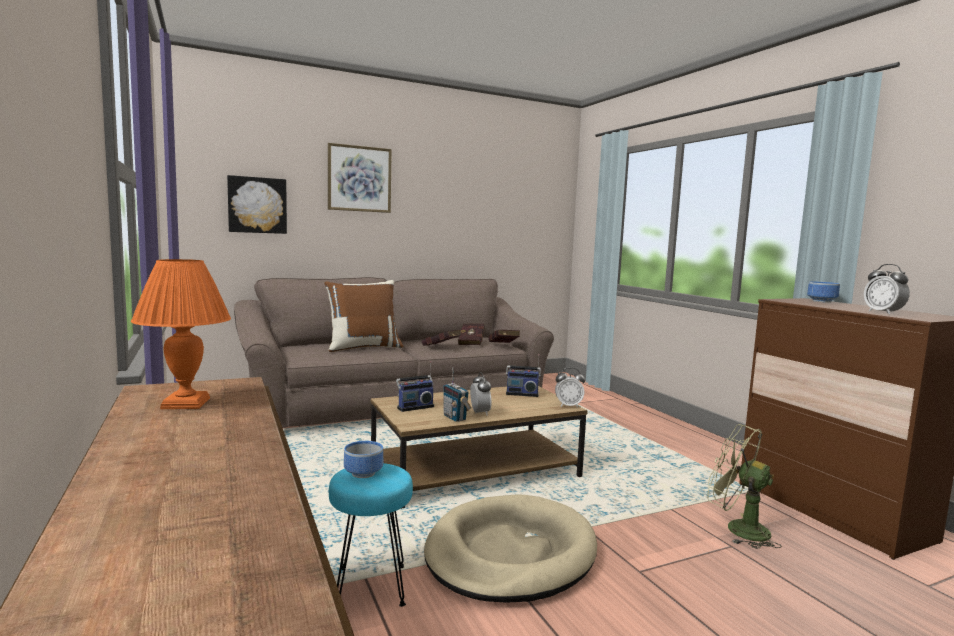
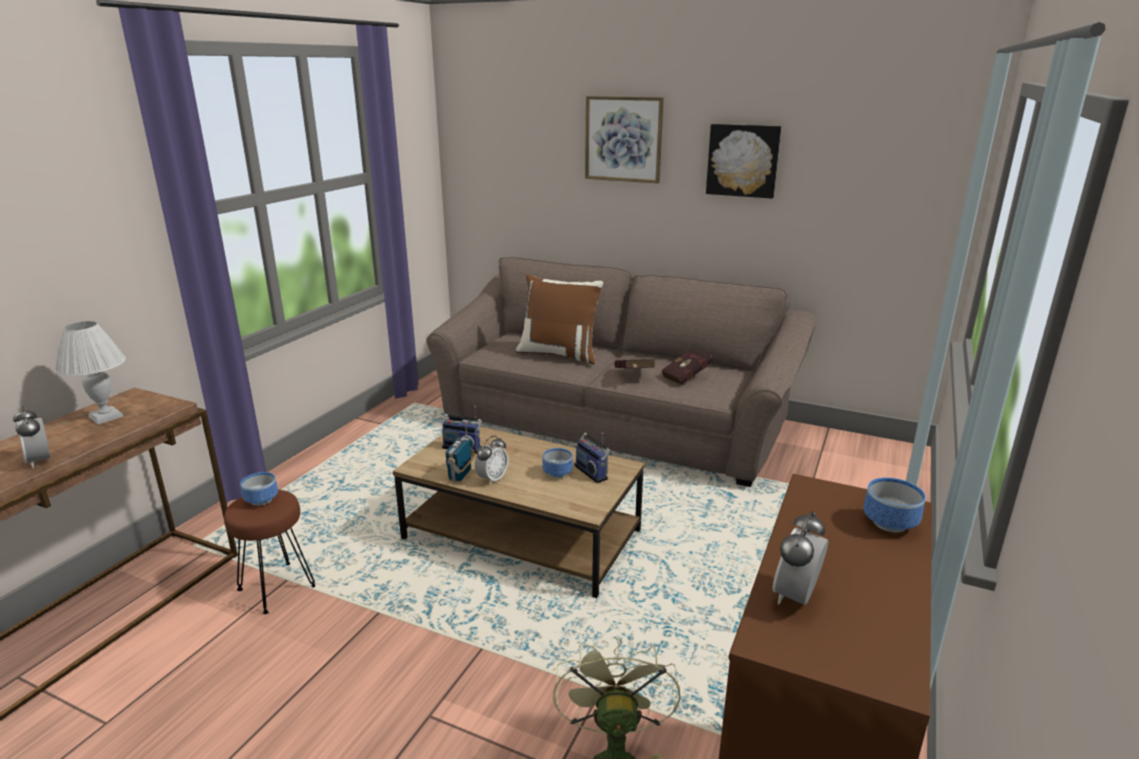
camera: 50 degrees right, 15 degrees up
(186, 404) = (105, 417): orange table lamp -> white table lamp
(257, 205) = (517, 173): picture -> picture (743, 160)
(369, 587) = (277, 587): turquoise stool -> brown stool
(503, 345) = (712, 393): red book -> none
(506, 399) = (558, 472): none -> bowl
(510, 553) = (386, 626): beige dog bed -> none
(568, 406) = (593, 510): alarm clock -> alarm clock (40, 461)

